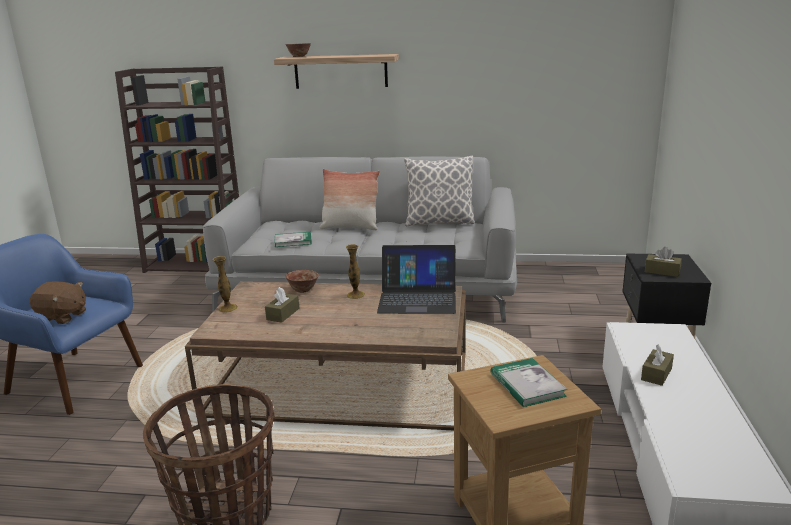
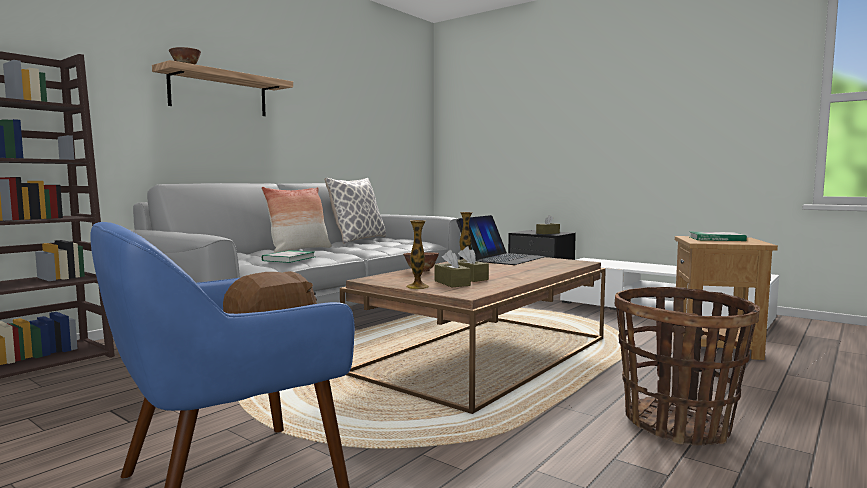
camera: 60 degrees left, 15 degrees down
(656, 374) = (639, 267): brown tissue box -> brown tissue box (452, 283)

